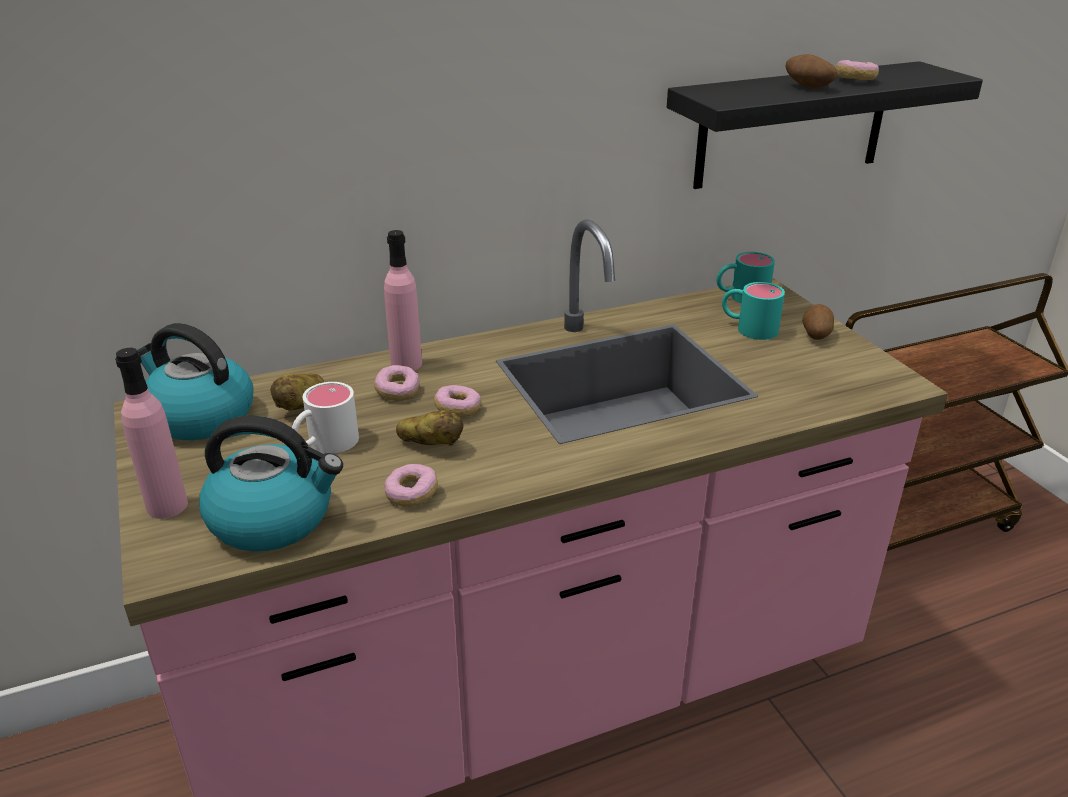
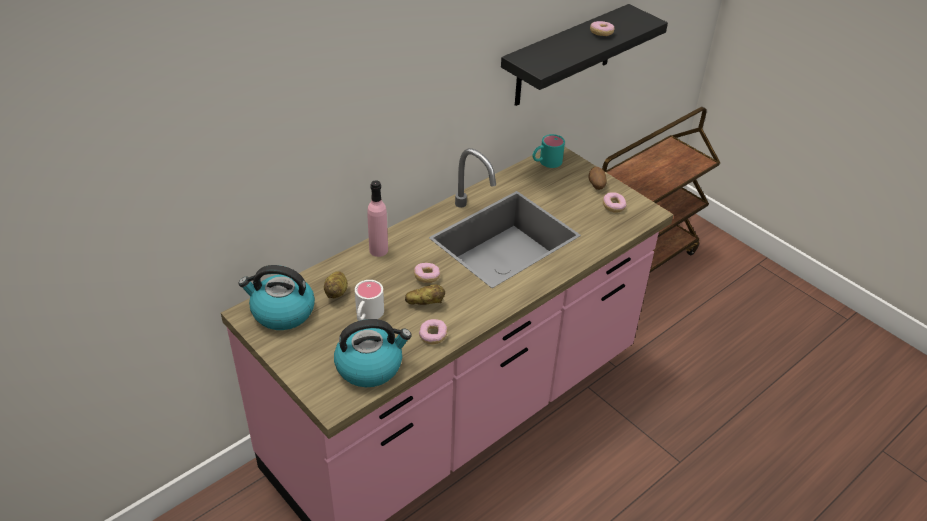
camera: 20 degrees left, 10 degrees up
(167, 506) = (307, 372): pink bottle -> none
(397, 392) = (385, 271): donut -> donut (613, 207)
(748, 328) = (558, 186): turquoise mug -> none
(807, 87) = (578, 46): potato -> none

